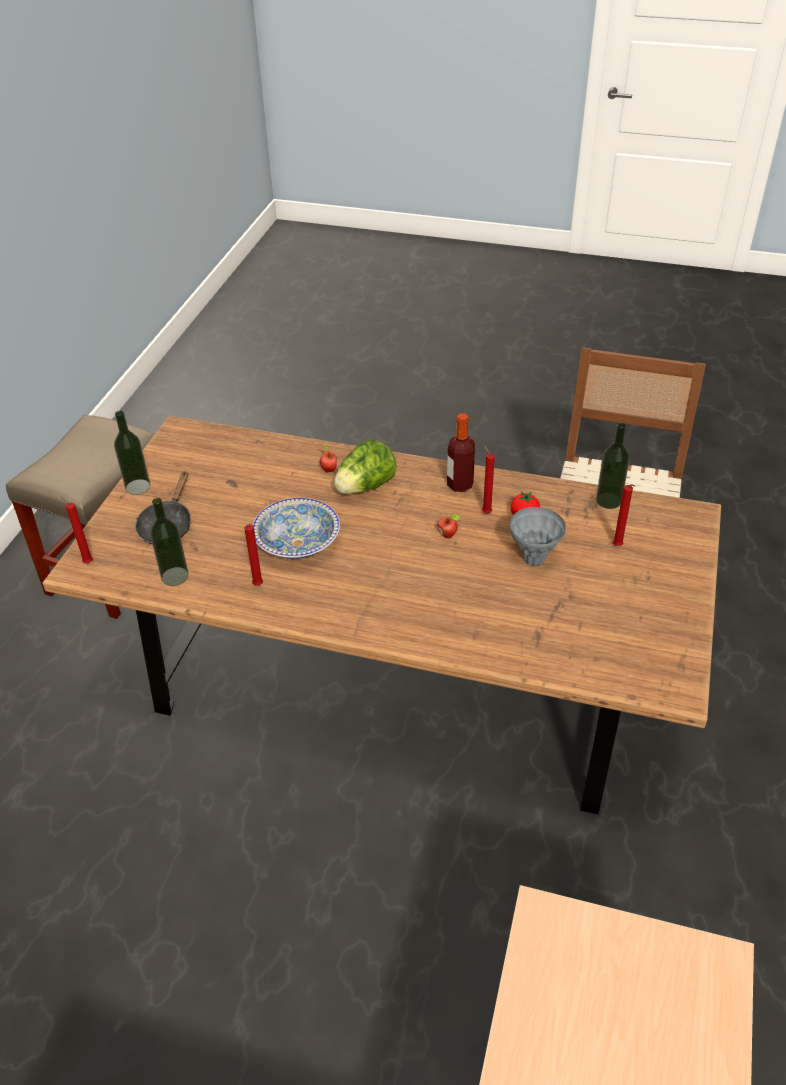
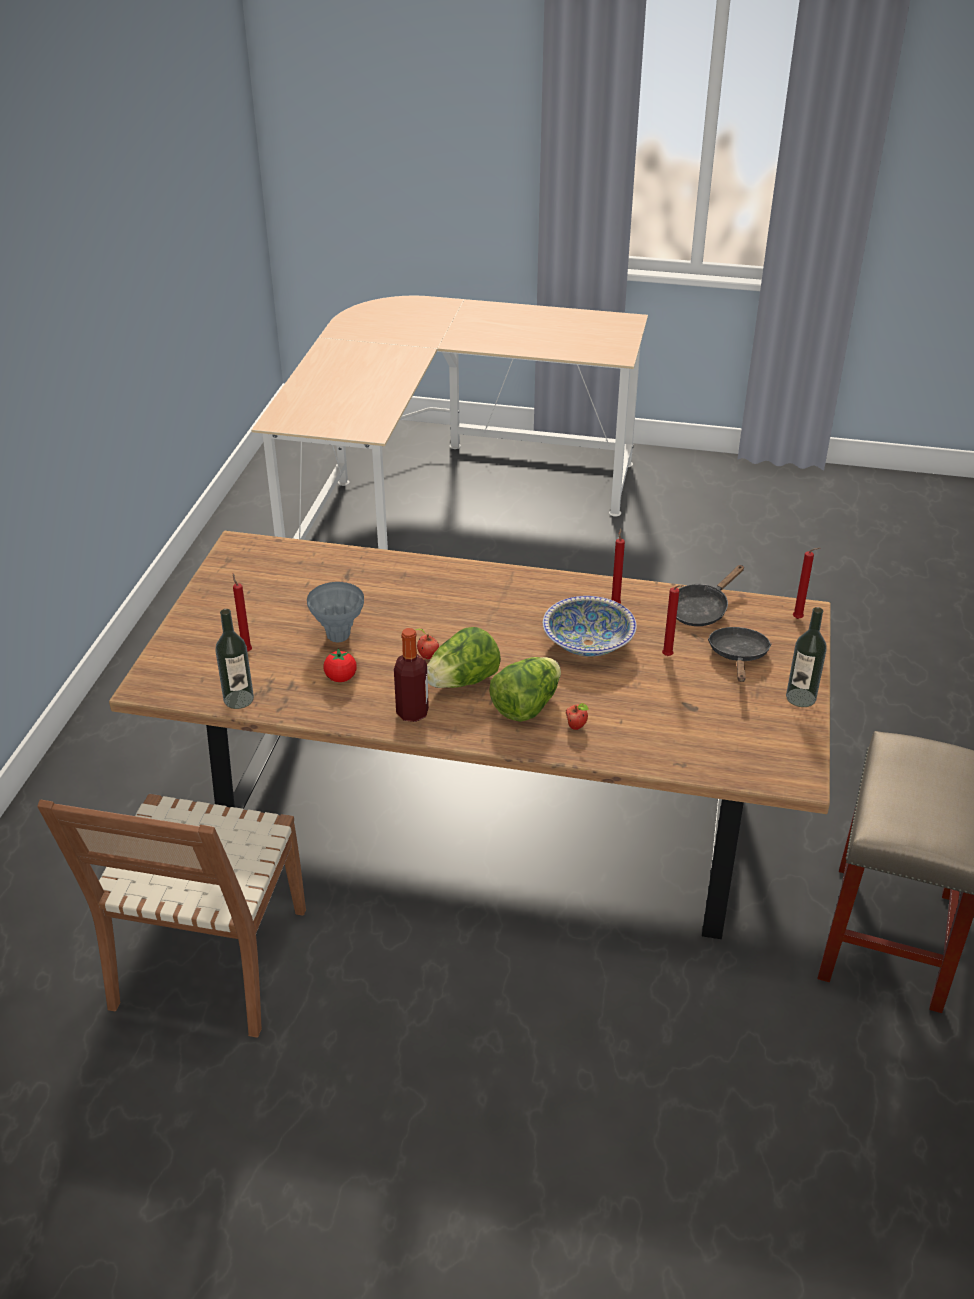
camera: 175 degrees right, 5 degrees down
(175, 576) = (701, 610): bottle -> black frying pan
(416, 510) = (463, 682): none -> lettuce
(485, 512) = (384, 681): red candle -> red candle (669, 656)

